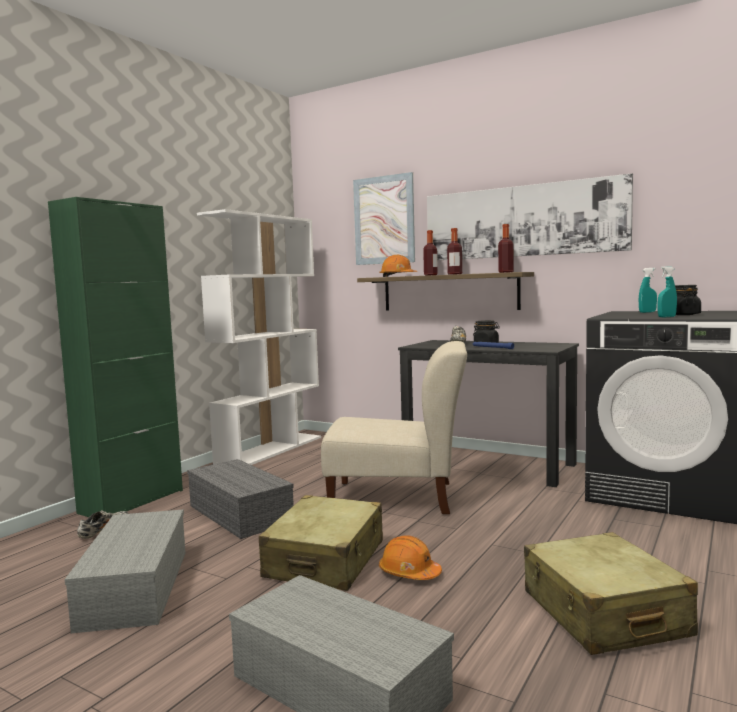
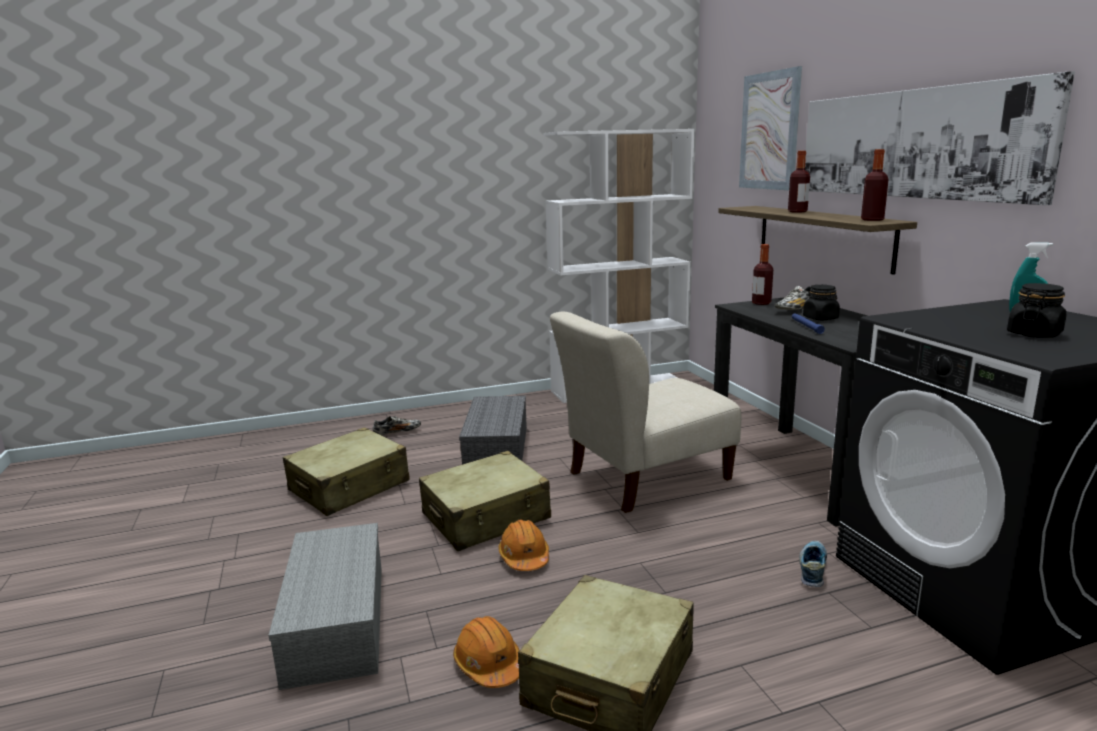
camera: 40 degrees right, 10 degrees up
(132, 501) = (447, 412): green cabinet -> none
(134, 587) = (350, 487): grey storage box -> beige suitcase
(397, 276) = (762, 209): orange hard hat -> orange hard hat (489, 665)
(398, 497) = (643, 478): beige chair -> beige chair turned 105 degrees clockwise
(455, 274) = (819, 214): bottle -> bottle (761, 303)
(586, 511) = (812, 569): none -> shoe
(666, 317) = (969, 336): turquoise spray bottle -> none

